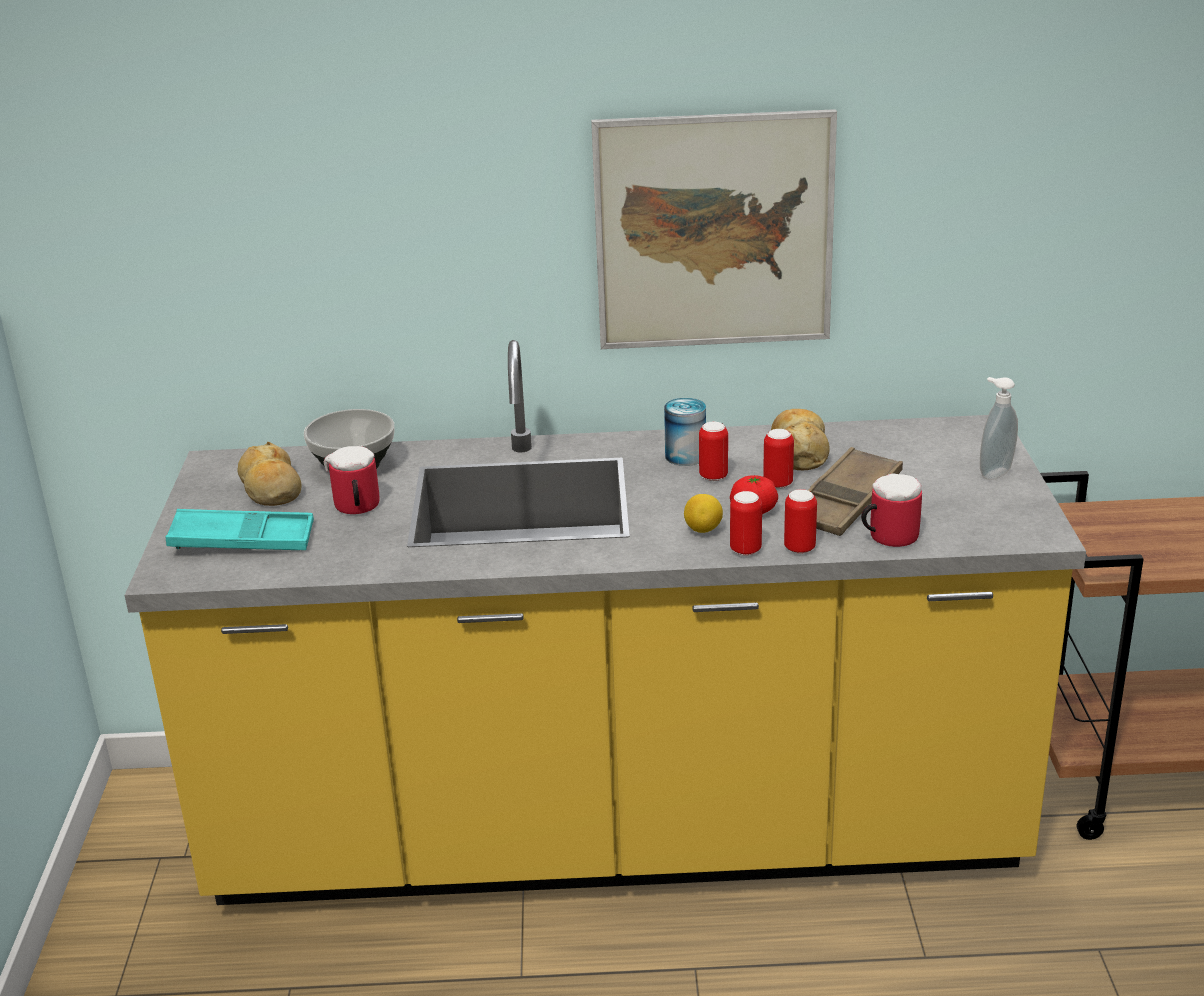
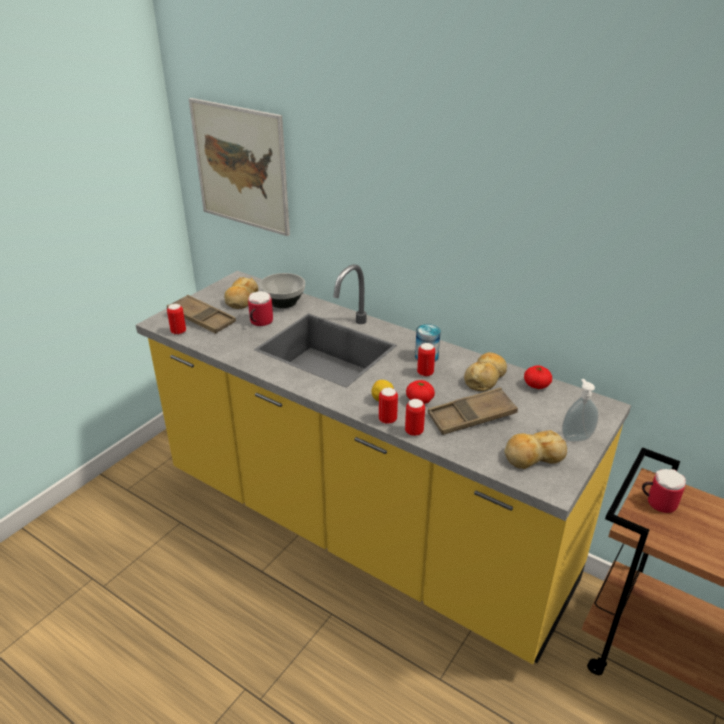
camera: 35 degrees right, 5 degrees up
(242, 540) = (201, 319): turquoise tray -> brown tray
(714, 232) = (476, 237): picture -> picture (240, 167)
(778, 484) = (450, 391): can -> can (178, 332)
(872, 435) = (536, 385): none -> tomato
(886, 536) = (466, 447): mug -> mug (657, 501)
(976, 513) = (533, 456): none -> bread

